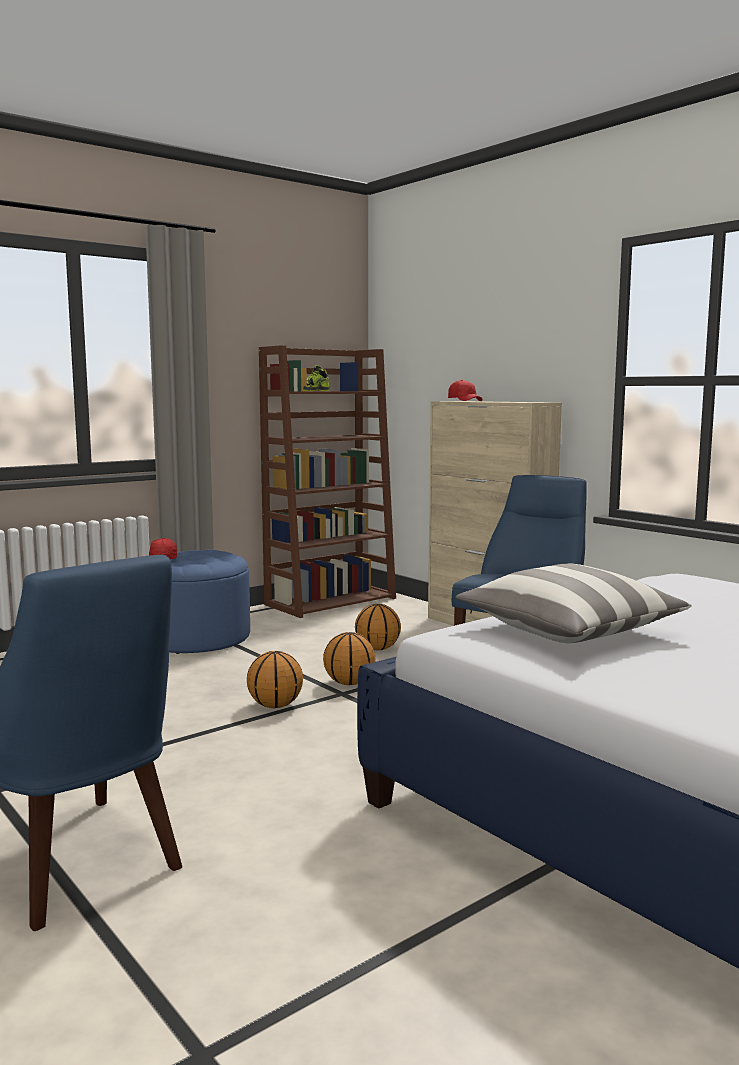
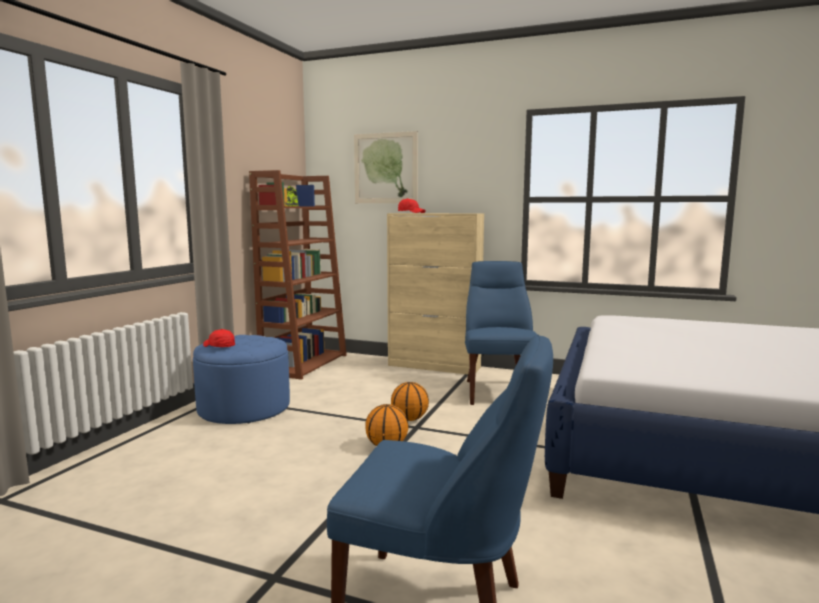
camera: 30 degrees left, 0 degrees up
(378, 649) = (390, 392): basketball -> none
(450, 337) = (385, 168): none -> picture
(569, 631) = (656, 355): pillow -> none

